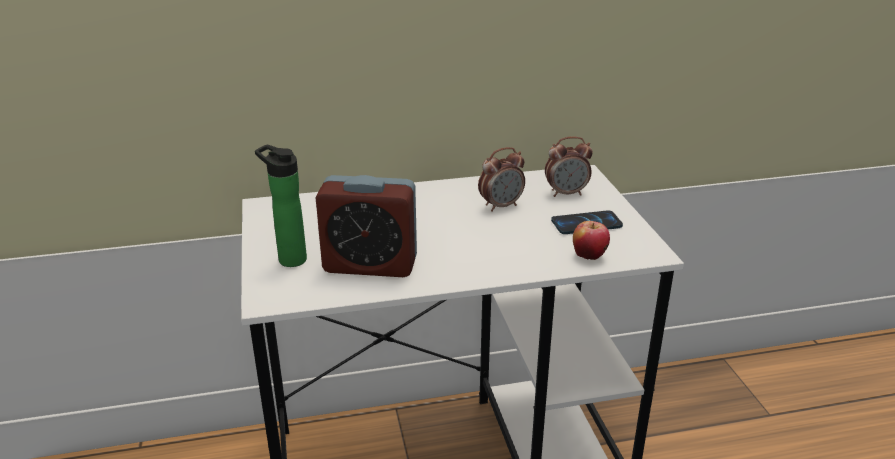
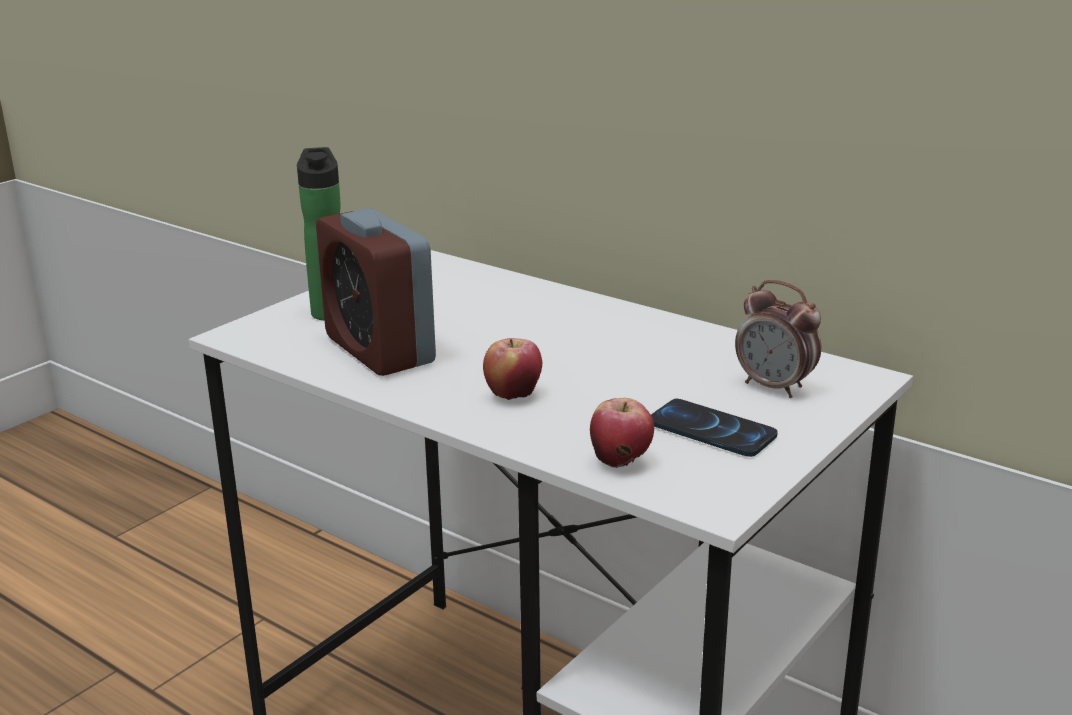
camera: 50 degrees right, 5 degrees down
(484, 252) = (513, 395): none -> apple
(501, 206) = (652, 362): alarm clock -> none

